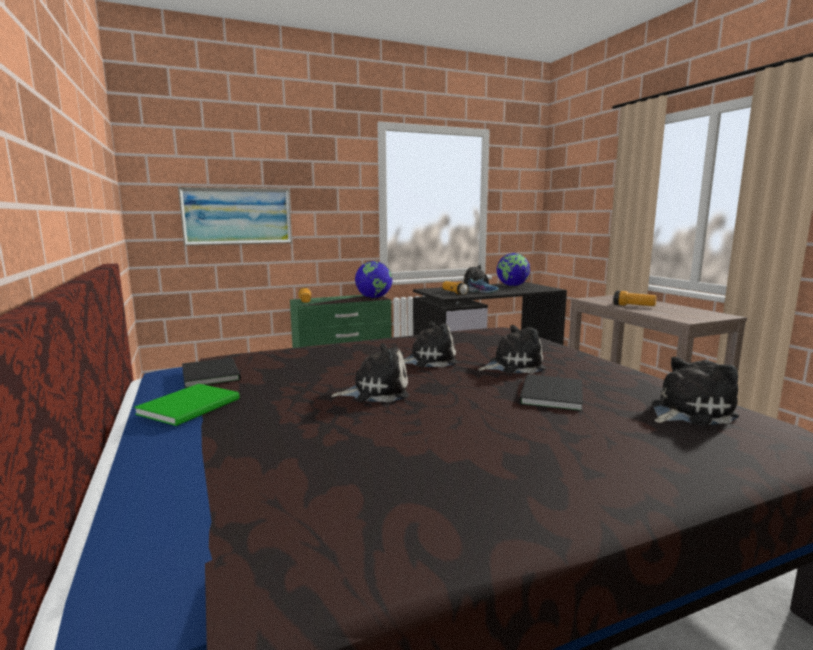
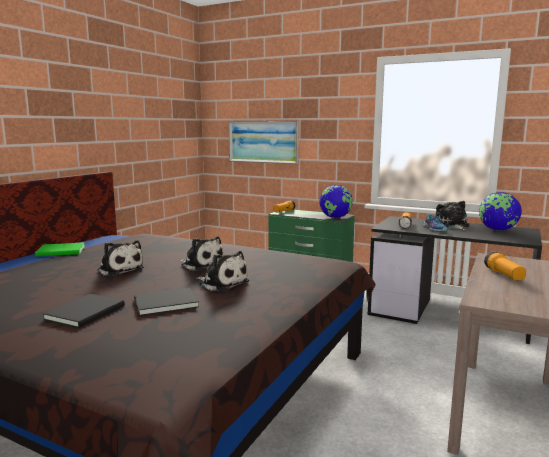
camera: 50 degrees right, 0 degrees up
(212, 373) = (112, 241): black book -> black book (88, 312)
(688, 412) = (176, 344): plush toy -> none

